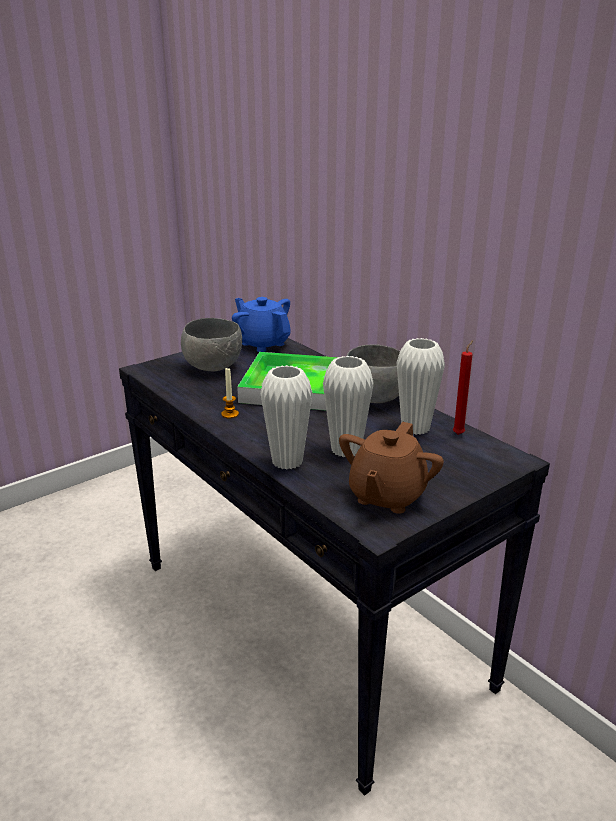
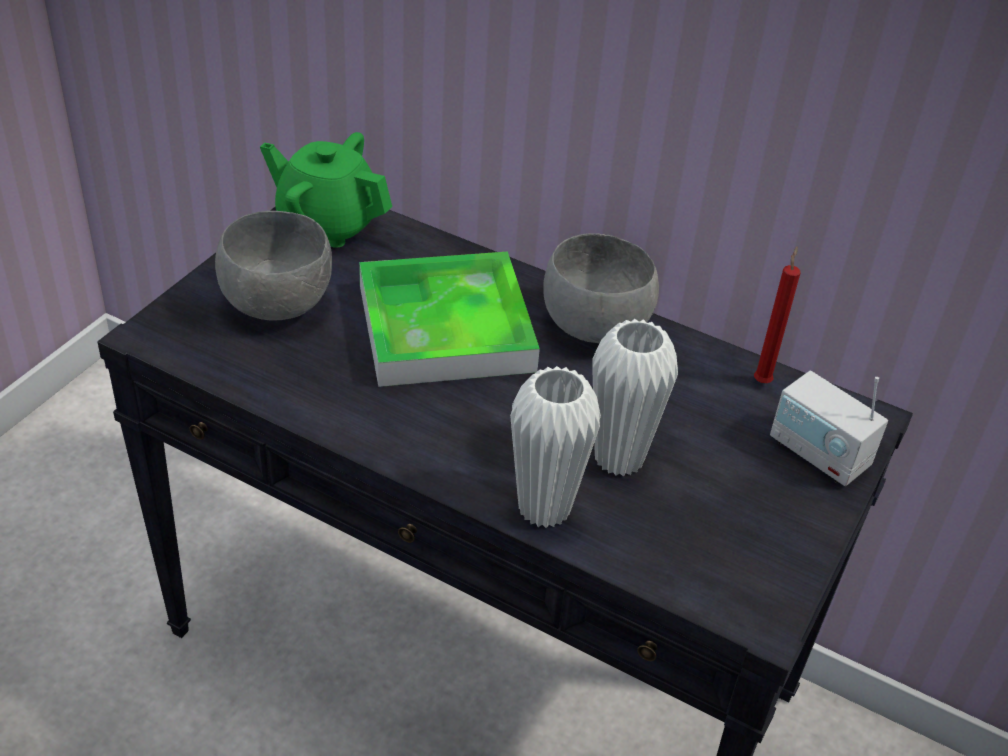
camera: 25 degrees left, 15 degrees up
(230, 414) = (382, 418): candle -> none
(262, 343) = (328, 223): blue teapot -> green teapot
(386, 496) = (734, 544): brown teapot -> none
(415, 428) = (693, 382): white vase -> none
(471, 469) = (818, 454): none -> radio

